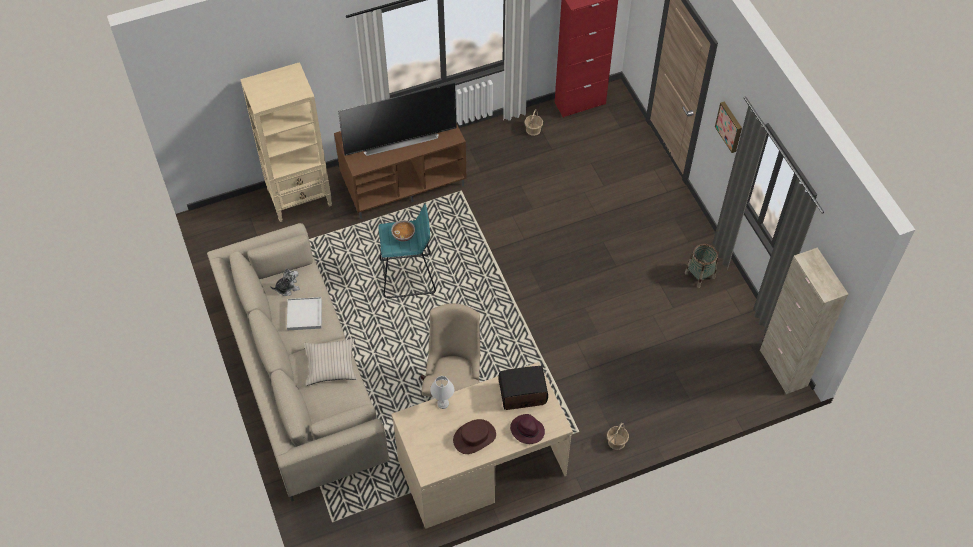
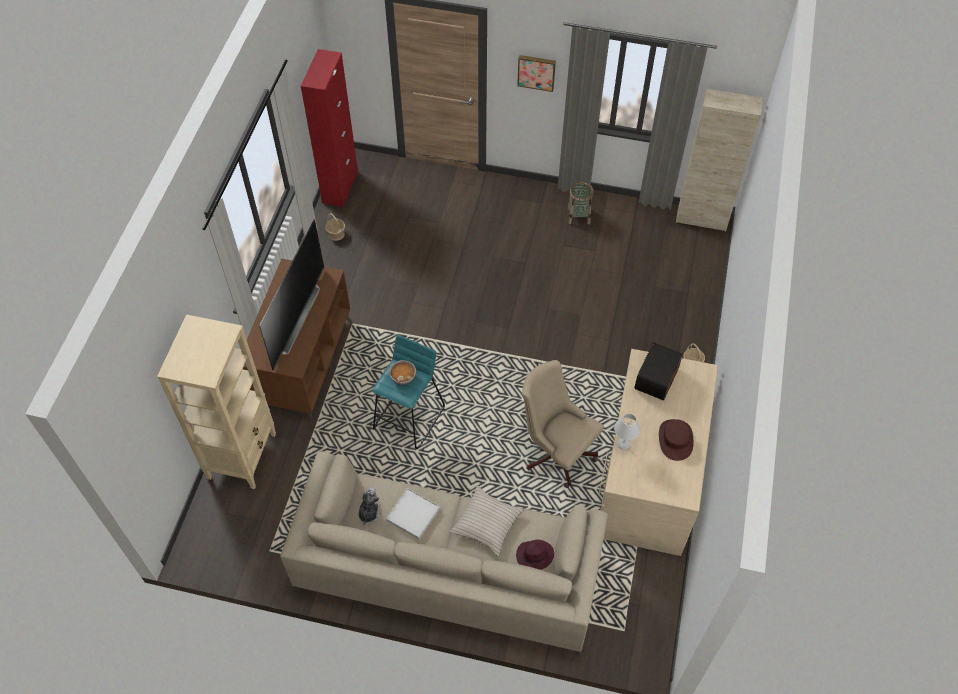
camera: 55 degrees left, 0 degrees up
(527, 430) = (694, 396): purple hat -> purple hat (534, 556)

